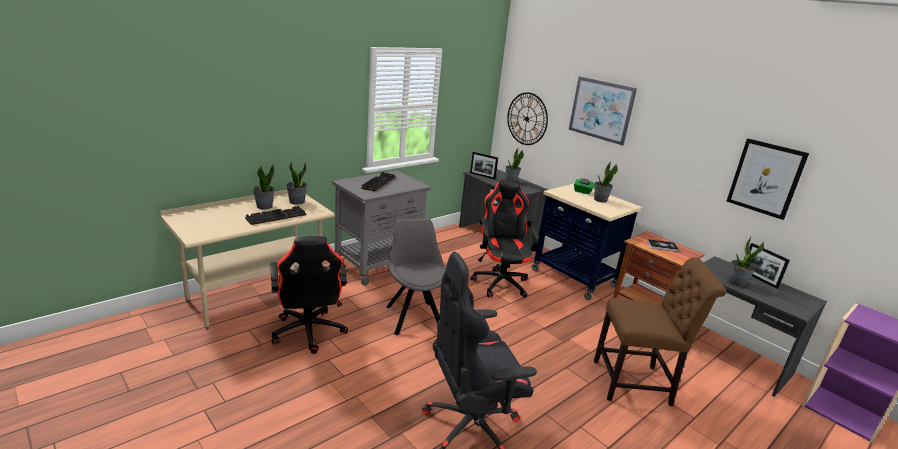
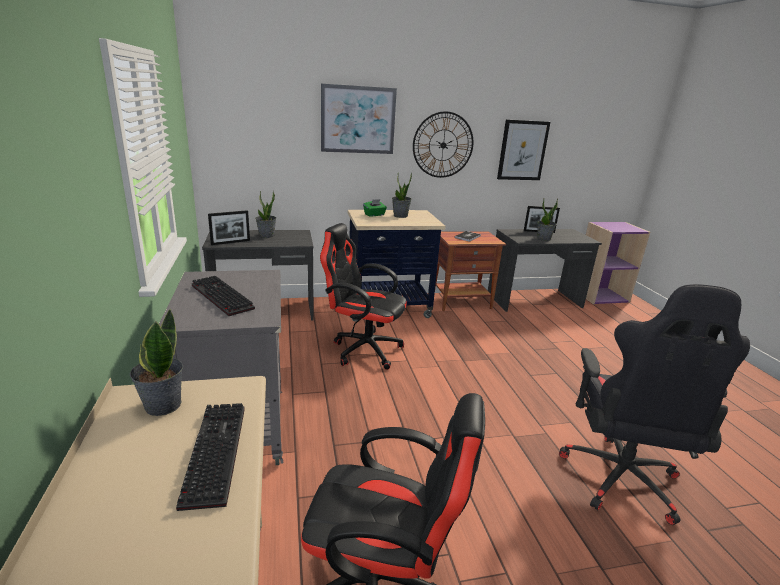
camera: 60 degrees left, 0 degrees up
(264, 206) = (135, 460): potted plant -> none
(413, 318) = (395, 444): grey chair -> none
(527, 119) = (251, 151): wall clock -> wall clock (443, 145)
(637, 384) = (561, 351): brown chair -> none

